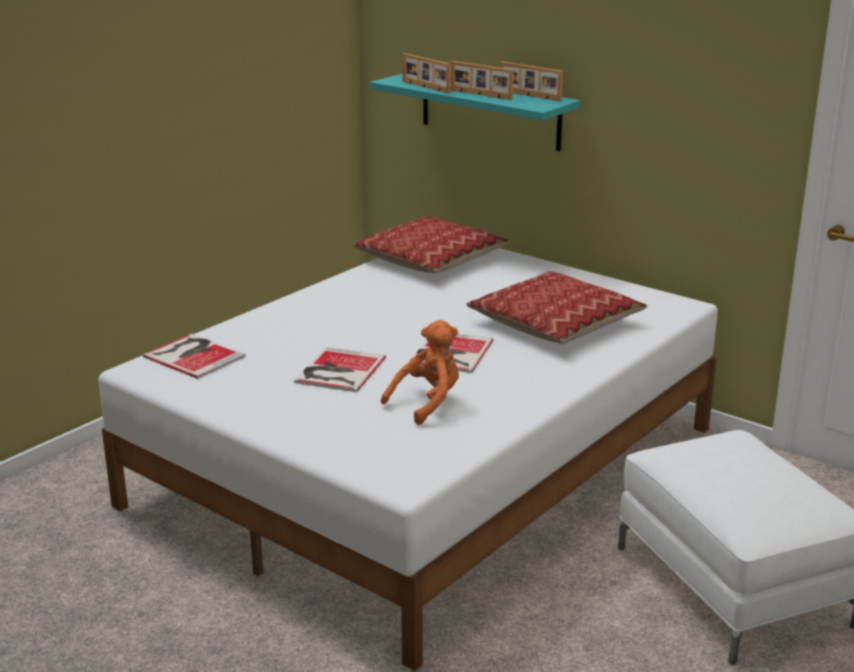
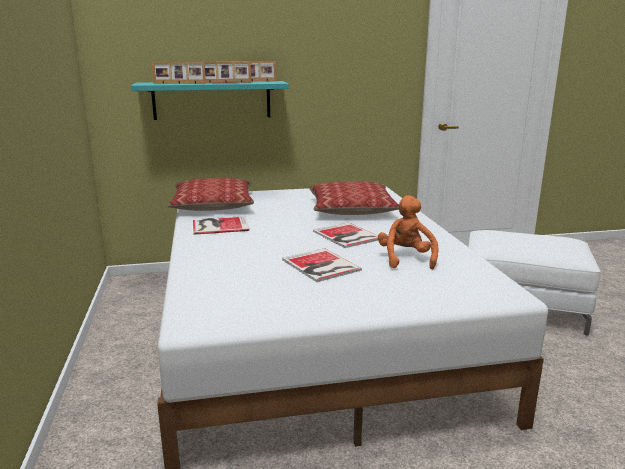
camera: 50 degrees left, 5 degrees down
(194, 355) = (208, 298): book -> book (218, 225)

